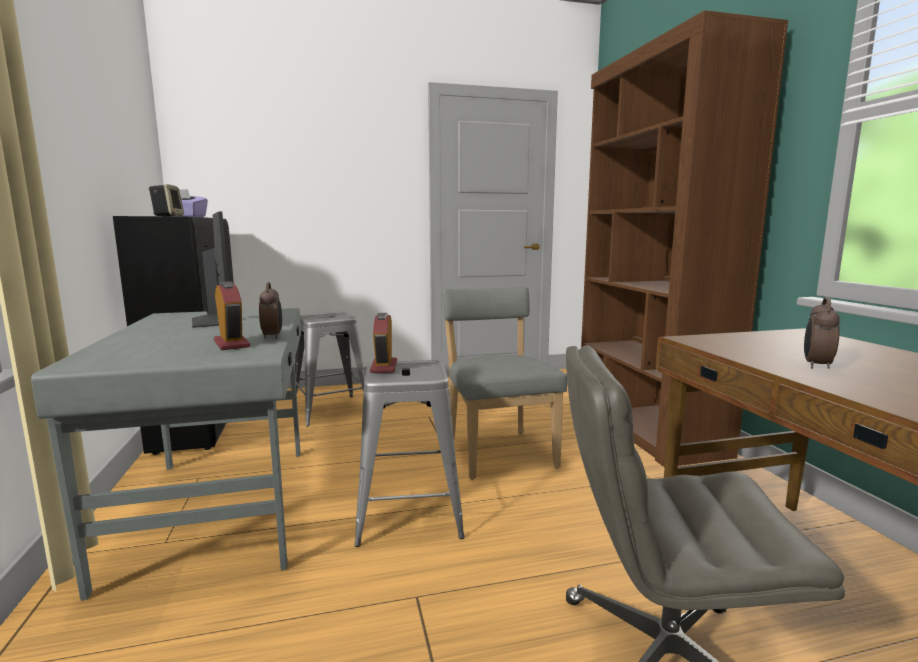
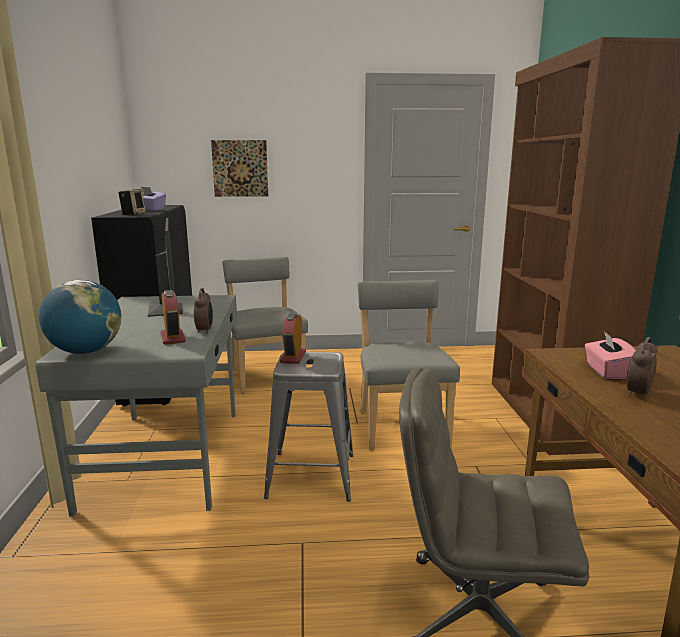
camera: 10 degrees right, 5 degrees up
(109, 361) = (86, 351): none -> globe
(293, 180) = (240, 168): none -> picture
(331, 410) = (267, 375): grey stool -> grey chair
(764, 350) = (607, 371): none -> pink tissue box

